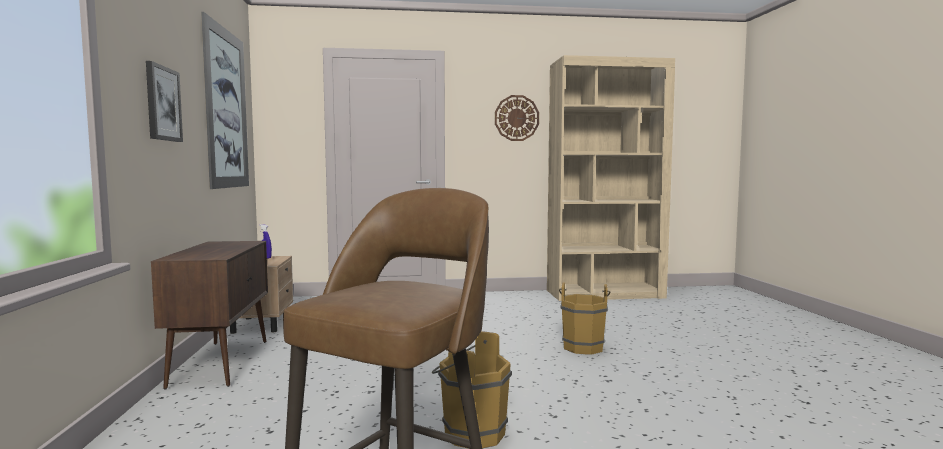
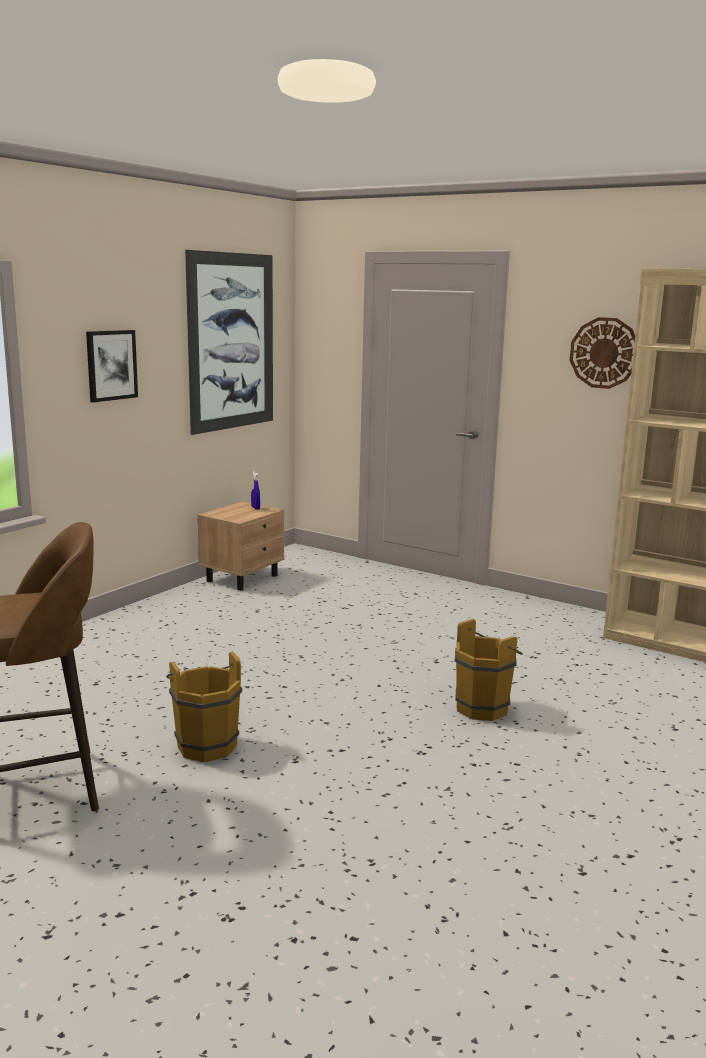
camera: 40 degrees right, 10 degrees up
(221, 362) = (157, 610): brown cabinet -> none

